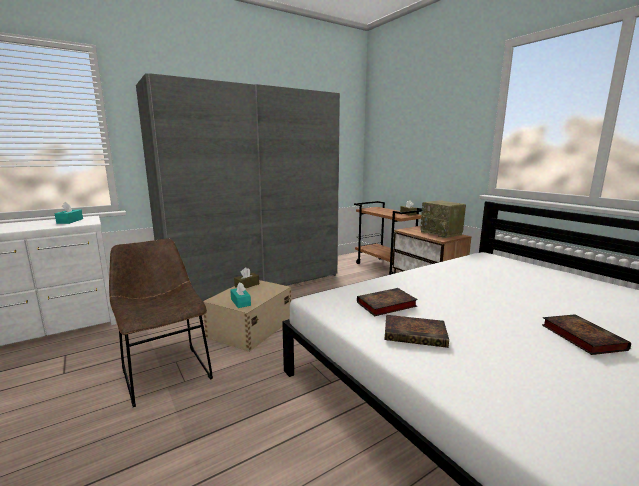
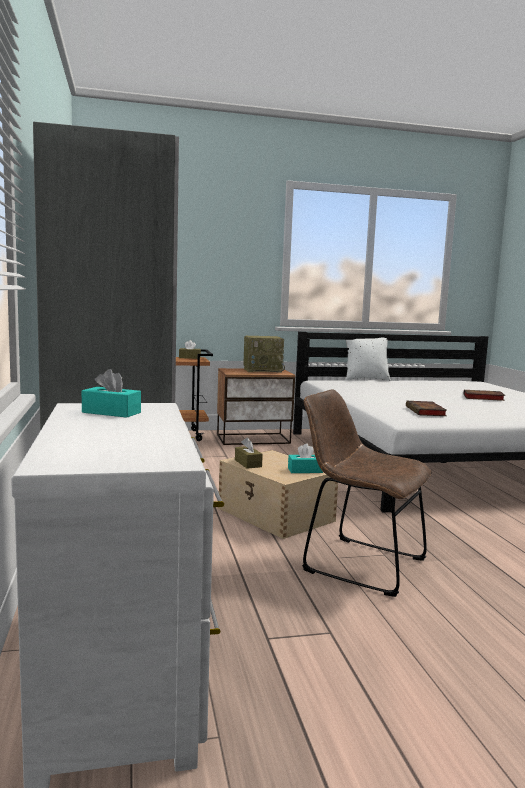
camera: 70 degrees left, 5 degrees down
(165, 371) = (358, 564): brown chair -> brown chair turned 45 degrees clockwise
(416, 334) = (476, 415): book -> none
(558, 268) = (365, 379): none -> white pillow

